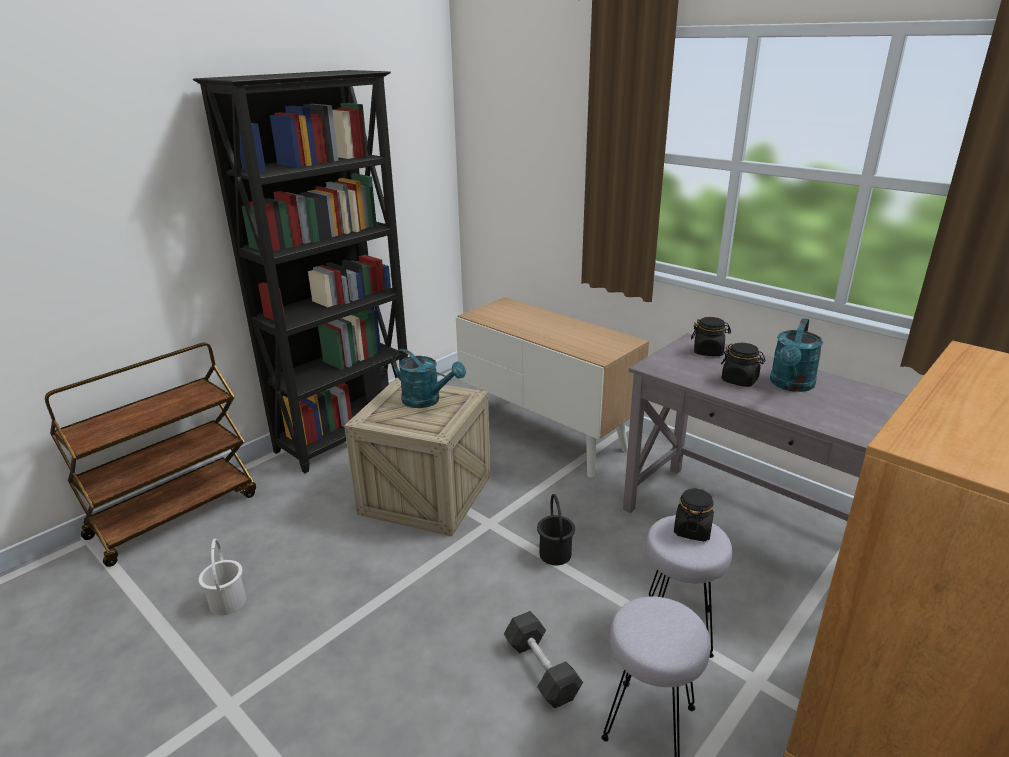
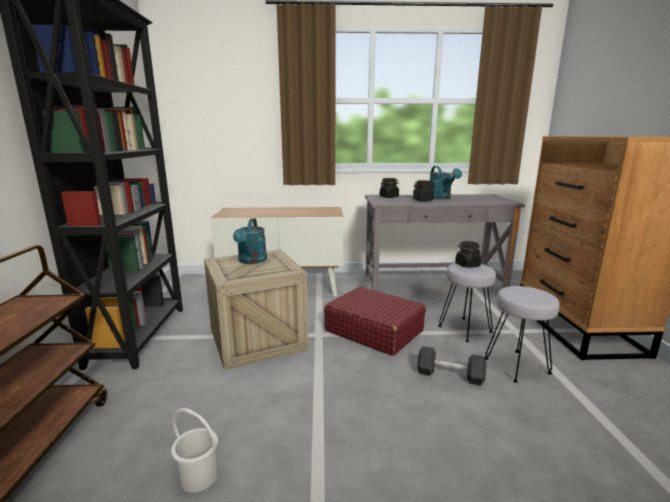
camera: 45 degrees left, 10 degrees down
(427, 401) = (251, 261): turquoise watering can -> turquoise watering can turned 105 degrees clockwise
(554, 554) = (373, 330): black bucket -> red suitcase

